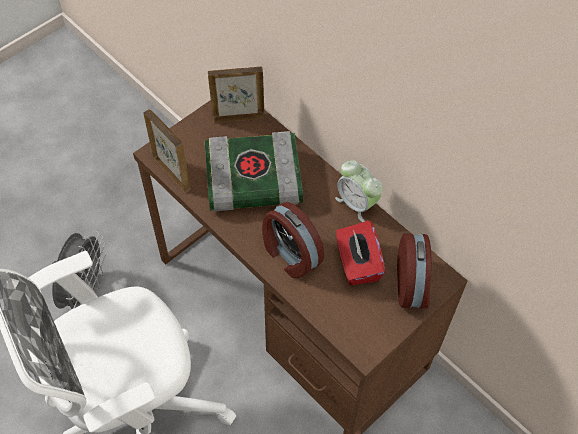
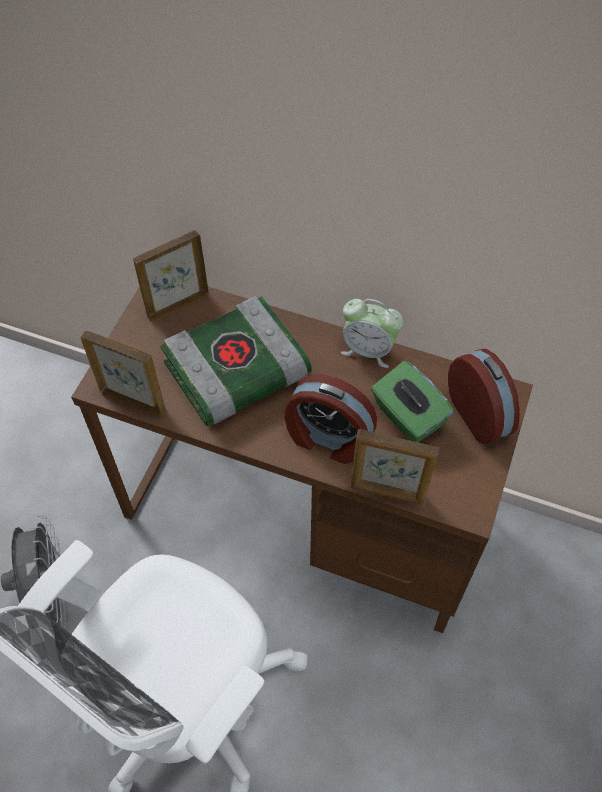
camera: 25 degrees left, 0 degrees up
(310, 311) = (387, 492): none -> picture frame
(357, 264) = (408, 416): red tissue box -> green tissue box

